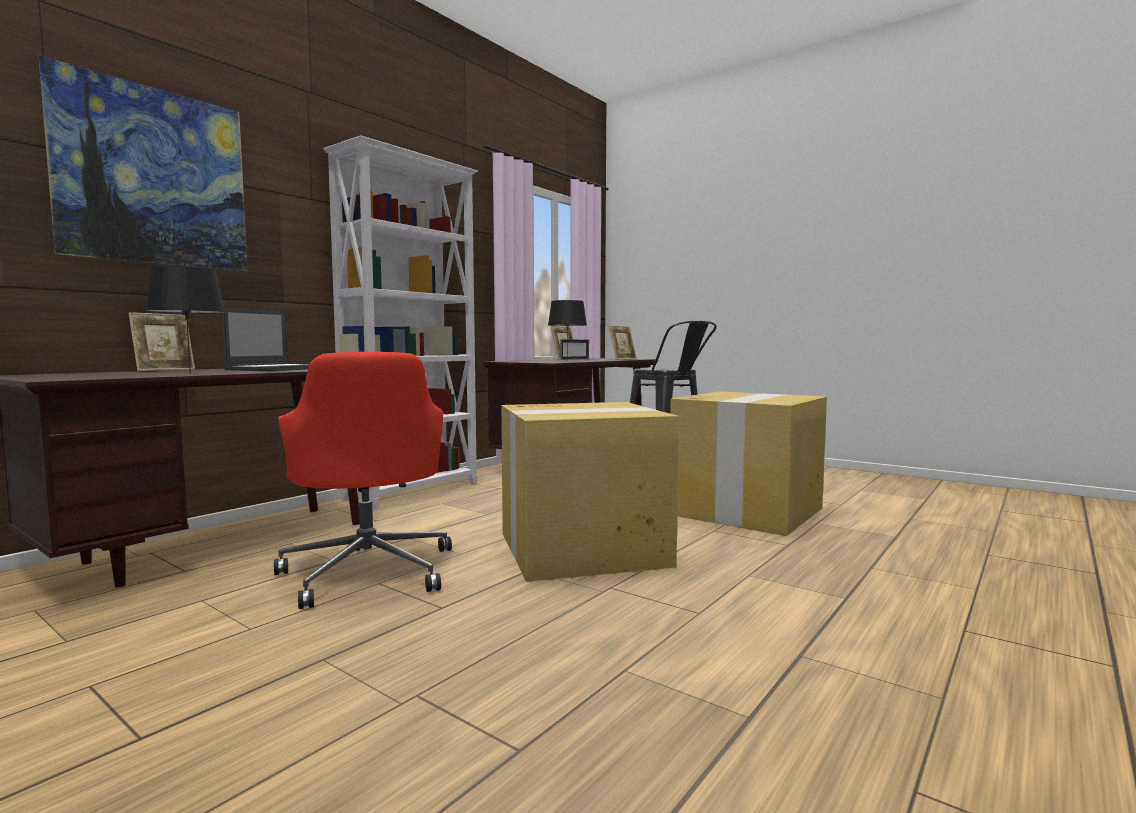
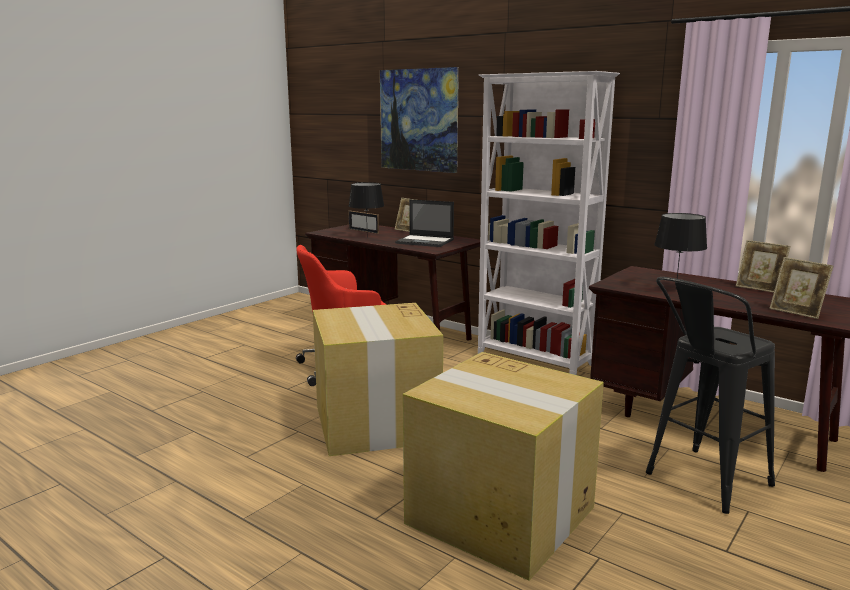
camera: 90 degrees right, 10 degrees up
(575, 359) = (752, 292): picture frame -> picture frame (363, 231)

